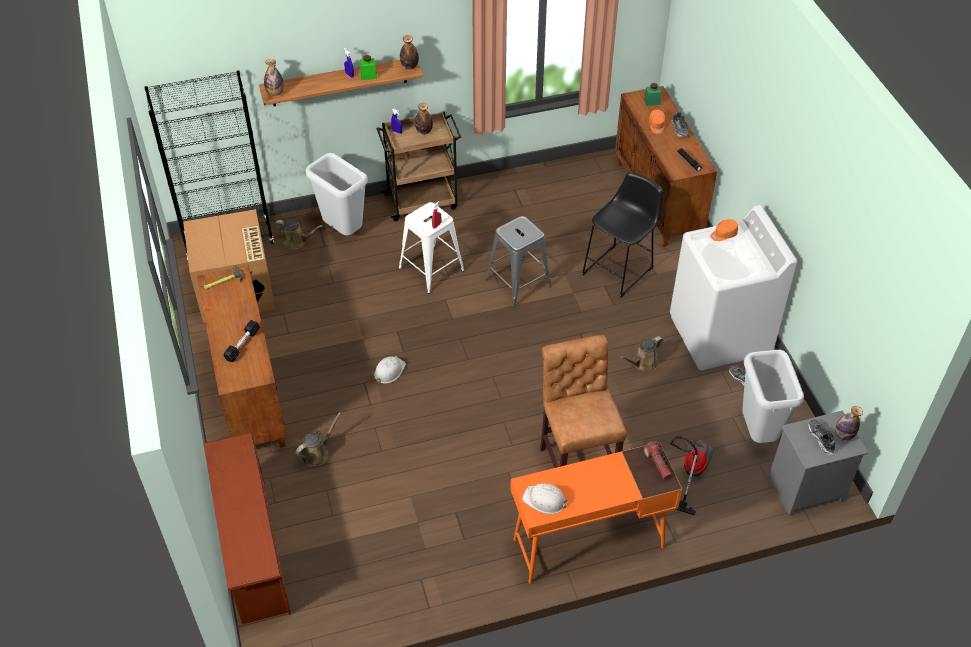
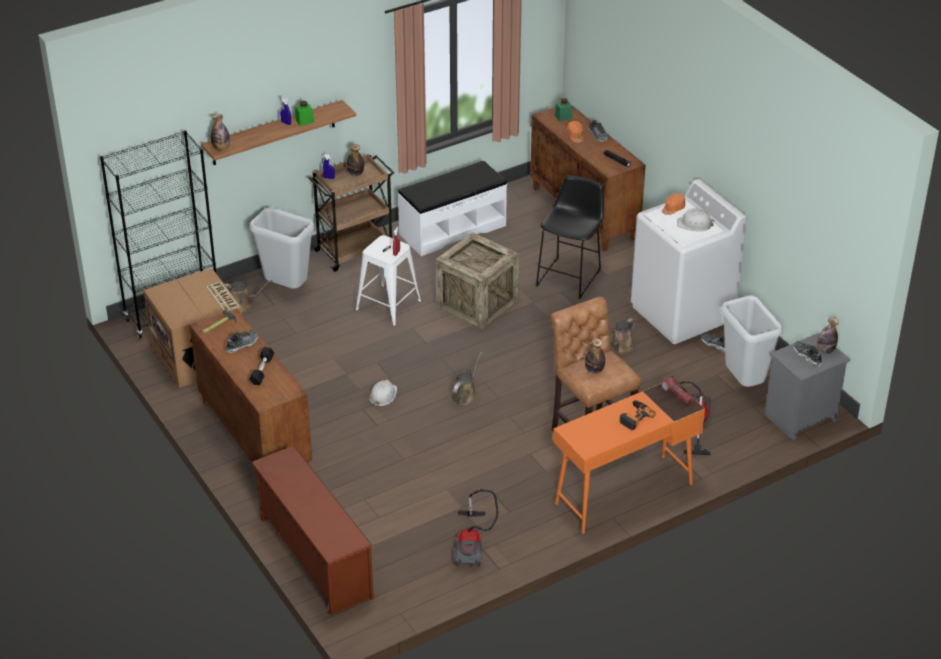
camera: 15 degrees left, 10 degrees down
(236, 309) = (242, 344): none -> shoe
(317, 453) = (342, 472): brown watering can -> brown watering can (465, 395)
(409, 66) = (340, 108): bottle -> bottle (594, 370)
(412, 572) = (472, 545): none -> vacuum cleaner
(517, 283) = (477, 303): grey stool -> crate
(522, 195) = (452, 229): none -> white bench
(545, 500) = (590, 438): white hard hat -> white hard hat (695, 224)
(601, 483) = (634, 417): none -> power drill

